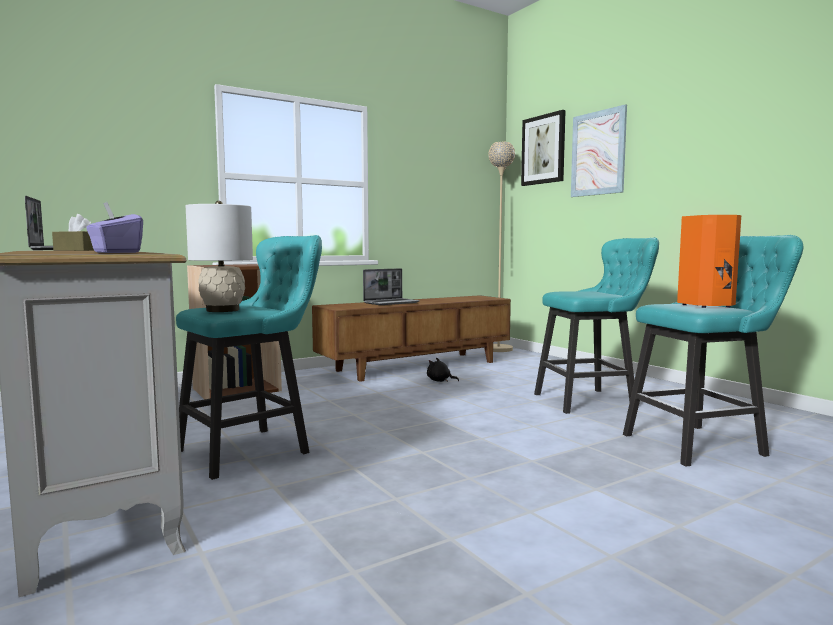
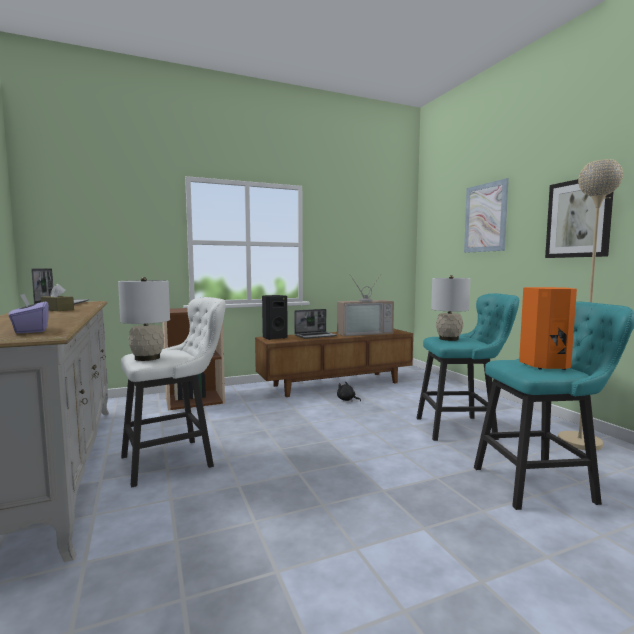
camera: 10 degrees right, 0 degrees up
(257, 448) = (179, 458): turquoise stool -> white stool
(339, 305) = (274, 338): none -> black speaker
(449, 299) = (363, 333): none -> television
(498, 349) = (408, 370): beige floor lamp -> beige floor lamp (580, 442)
(543, 149) = (444, 213): picture -> picture (578, 218)
(576, 292) = (449, 339): none -> white table lamp

